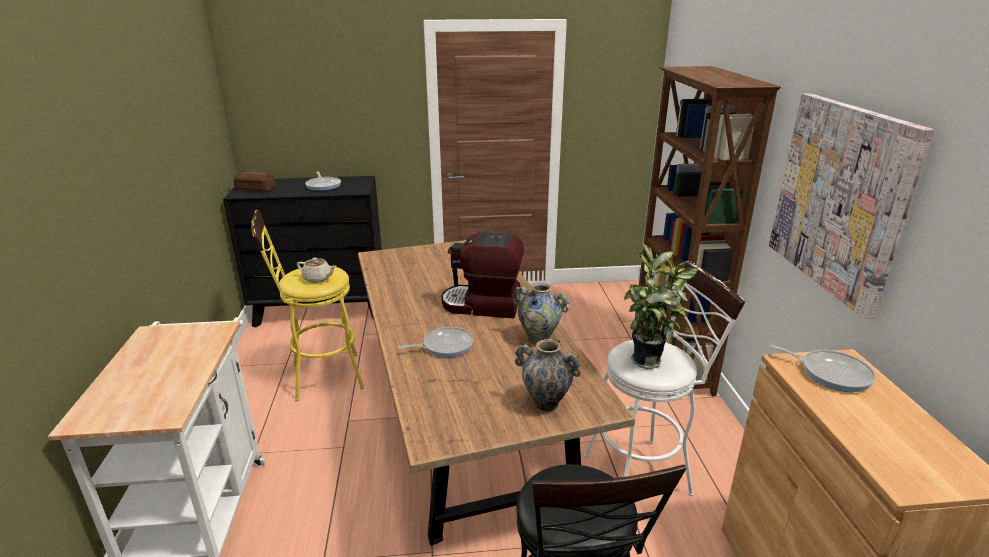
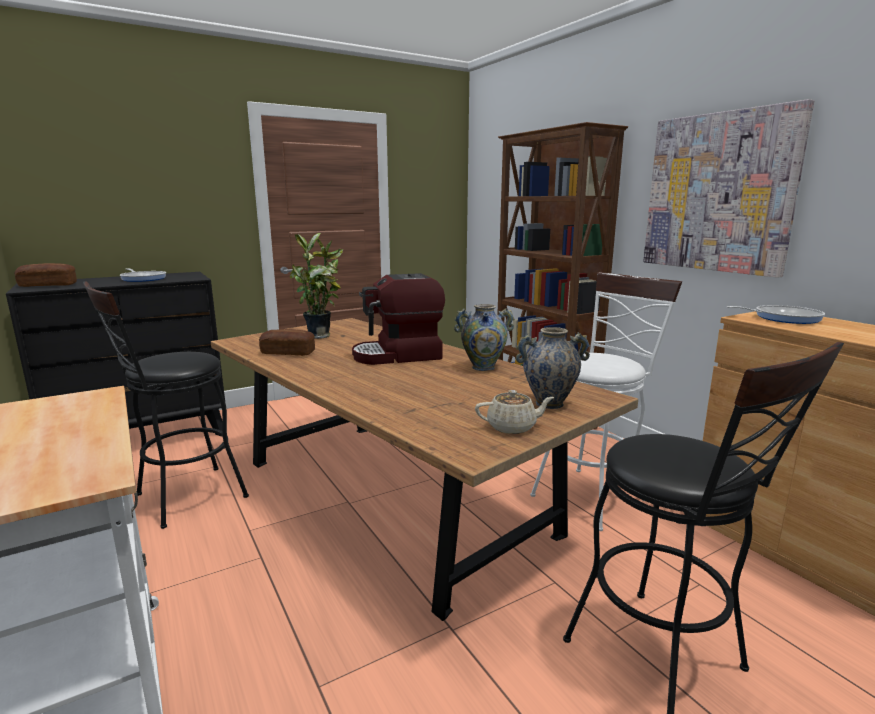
camera: 25 degrees left, 10 degrees down
(318, 278) = (183, 360): beige teapot -> beige teapot (512, 427)
(320, 377) = (182, 499): yellow stool -> black stool
(400, 282) = (288, 353): none -> bread
(445, 346) = (394, 385): frying pan -> none
(649, 361) = (602, 362): potted plant -> potted plant (321, 336)

